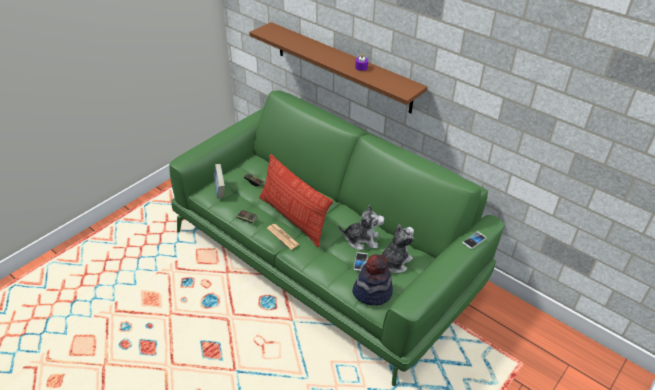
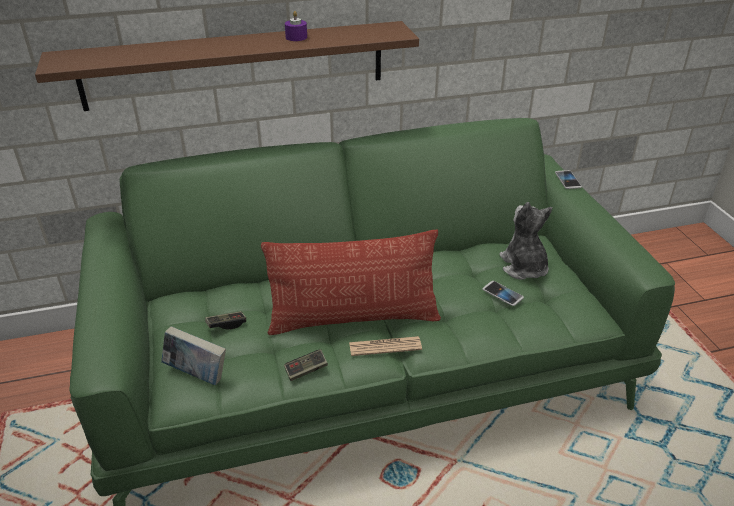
camera: 55 degrees left, 5 degrees down
(361, 240) = (459, 275): plush toy -> none
(372, 292) = (567, 308): hat -> none

